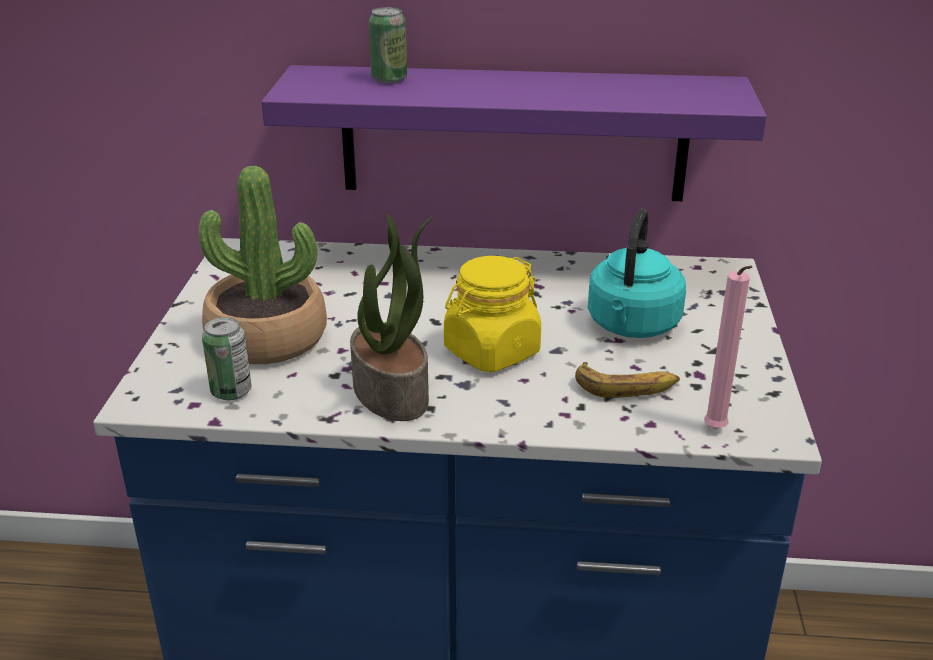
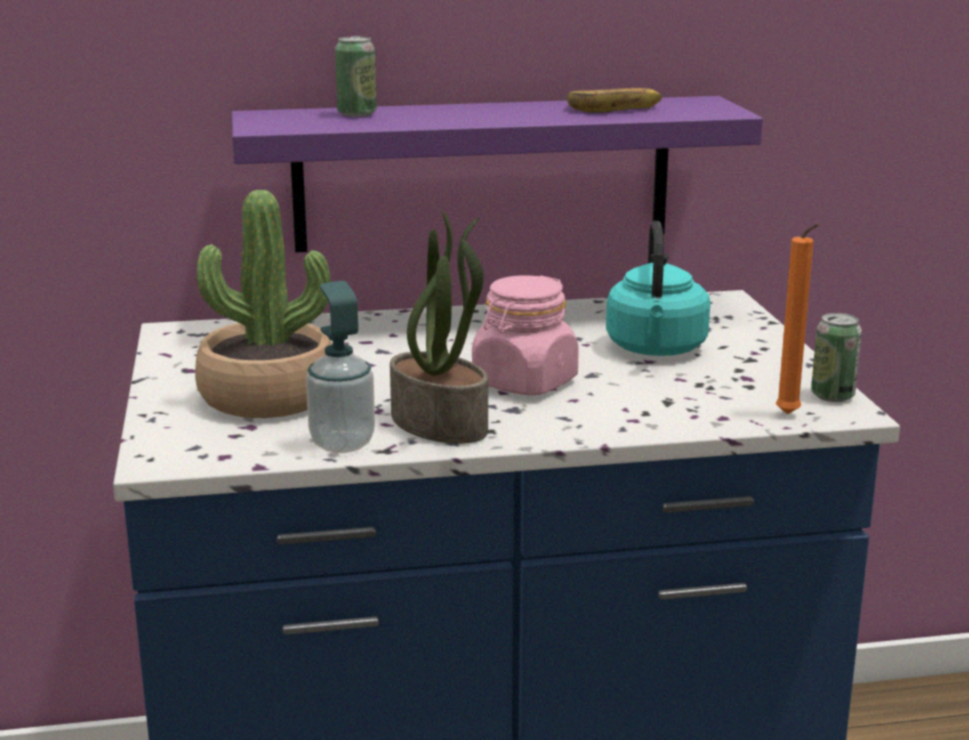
camera: 15 degrees left, 10 degrees down
(231, 391) = (260, 442): can -> can (832, 396)
(296, 404) = (342, 443): none -> soap dispenser
(491, 352) = (524, 382): yellow jar -> pink jar
(626, 387) = (681, 394): banana -> banana (615, 108)
(716, 431) = (790, 415): pink candle -> orange candle

